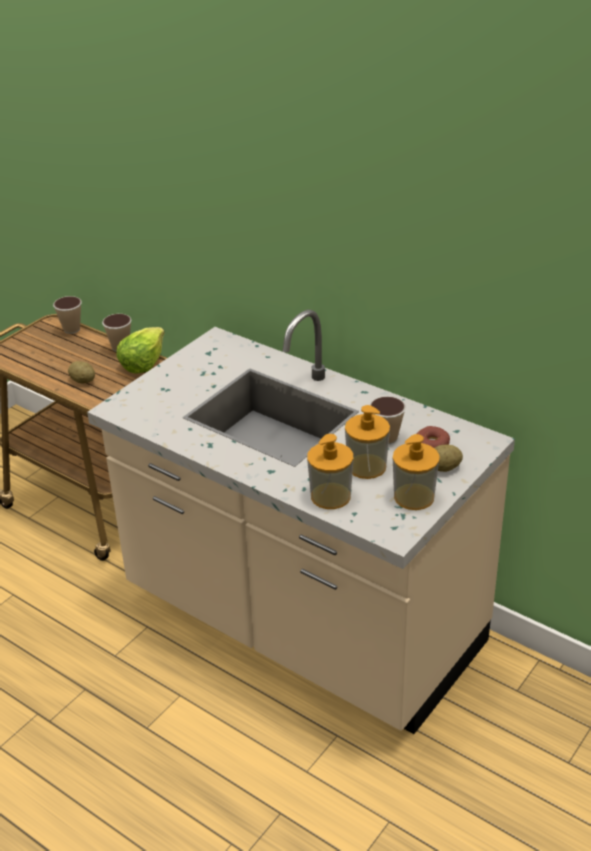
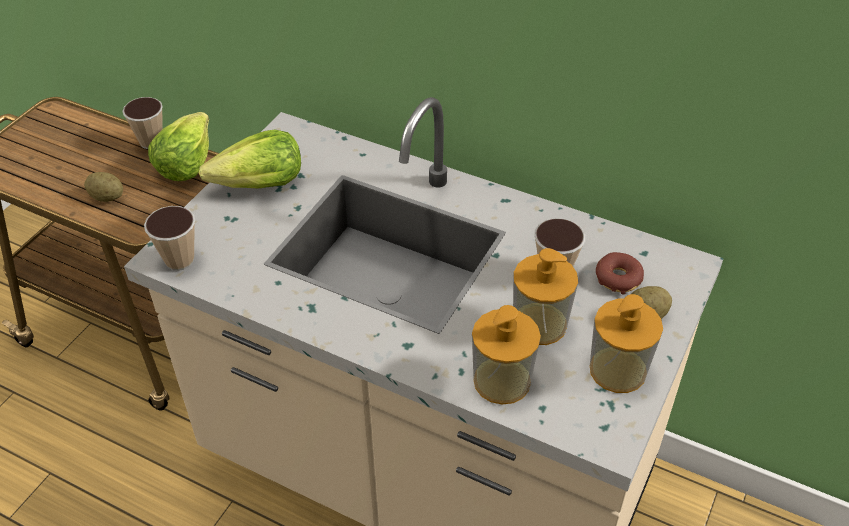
camera: 10 degrees left, 10 degrees up
(71, 329) = (80, 118): cup -> cup (179, 260)
(190, 370) = (260, 185): none -> lettuce

